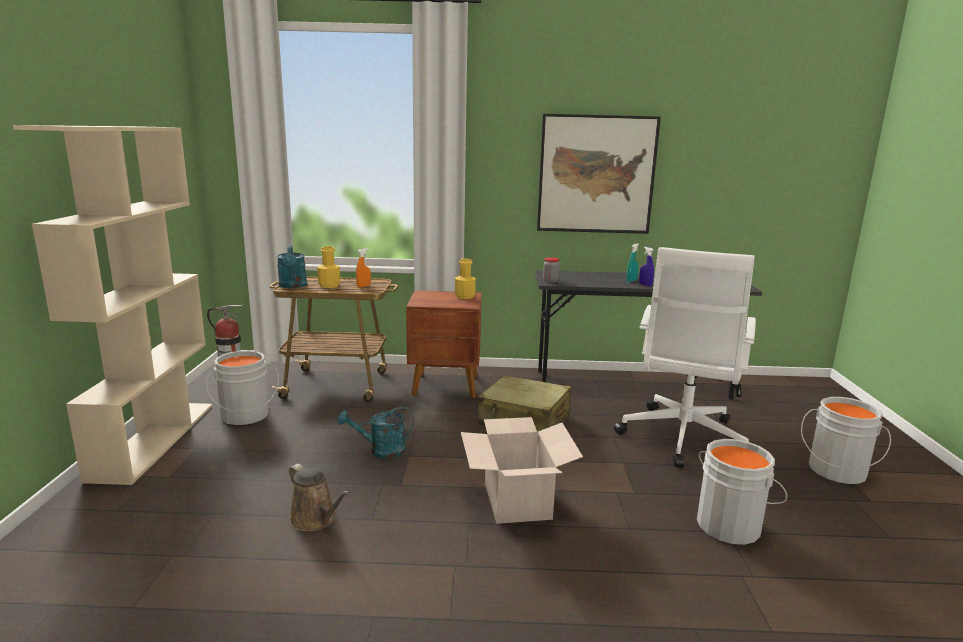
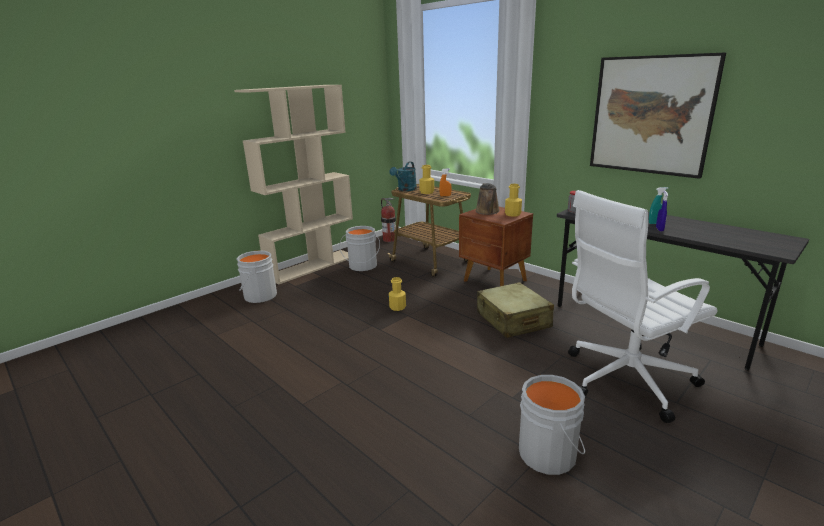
camera: 45 degrees right, 5 degrees up
(316, 519) = (319, 329): brown watering can -> brown watering can (488, 212)
(381, 450) = (397, 307): turquoise watering can -> yellow bottle
(518, 500) = (427, 366): cardboard box -> none
(836, 471) = (754, 477): grey bucket -> grey bucket (258, 296)

